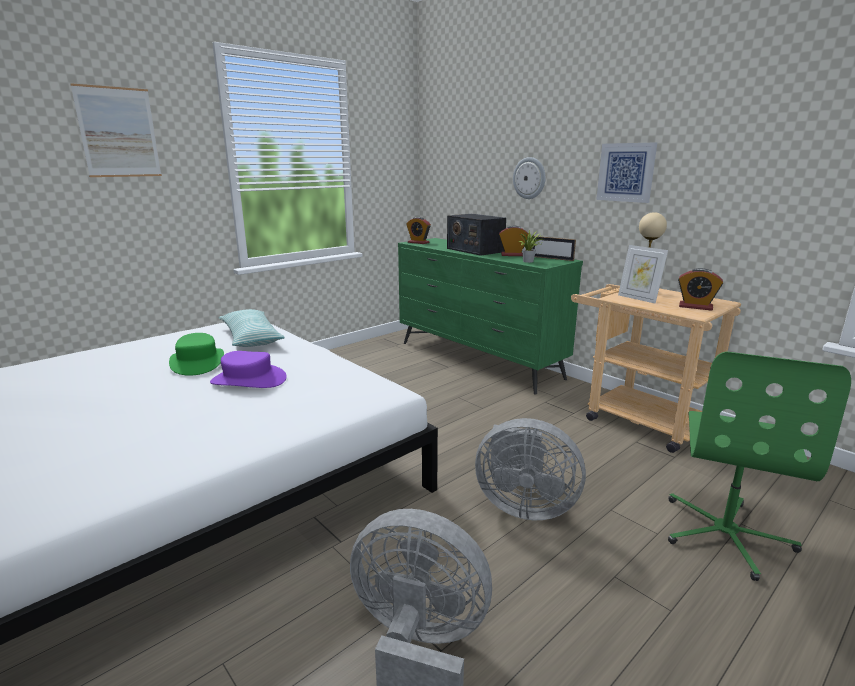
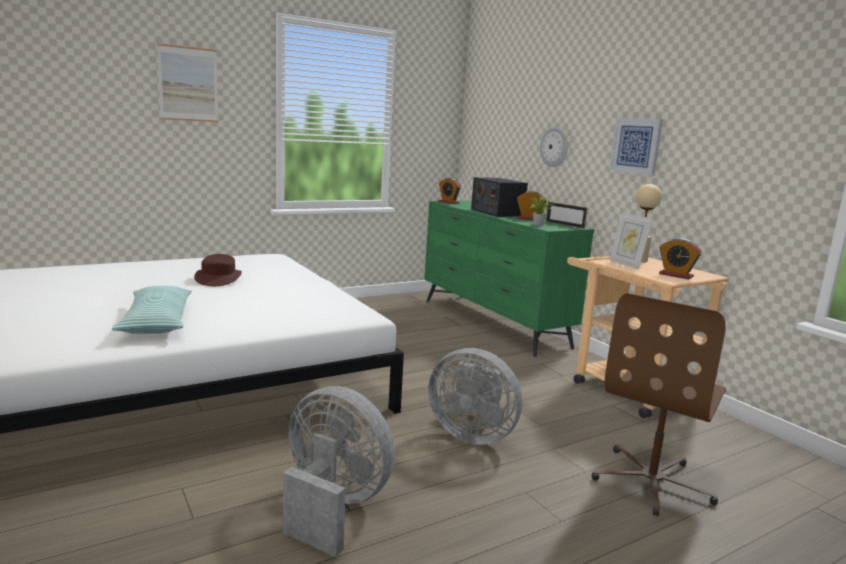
camera: 10 degrees right, 5 degrees down
(198, 362) = (218, 278): green hat -> brown hat
(248, 380) = (253, 294): purple hat -> none
(251, 338) = (270, 267): pillow -> pillow (157, 322)
(725, 534) = (652, 482): green office chair -> brown office chair

